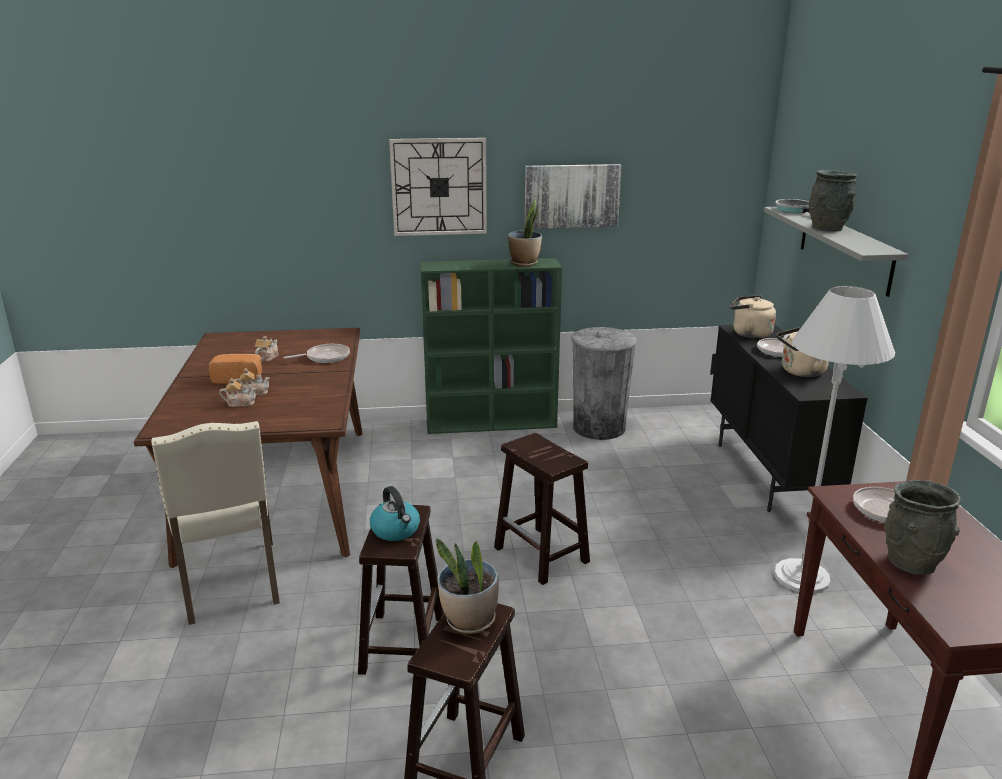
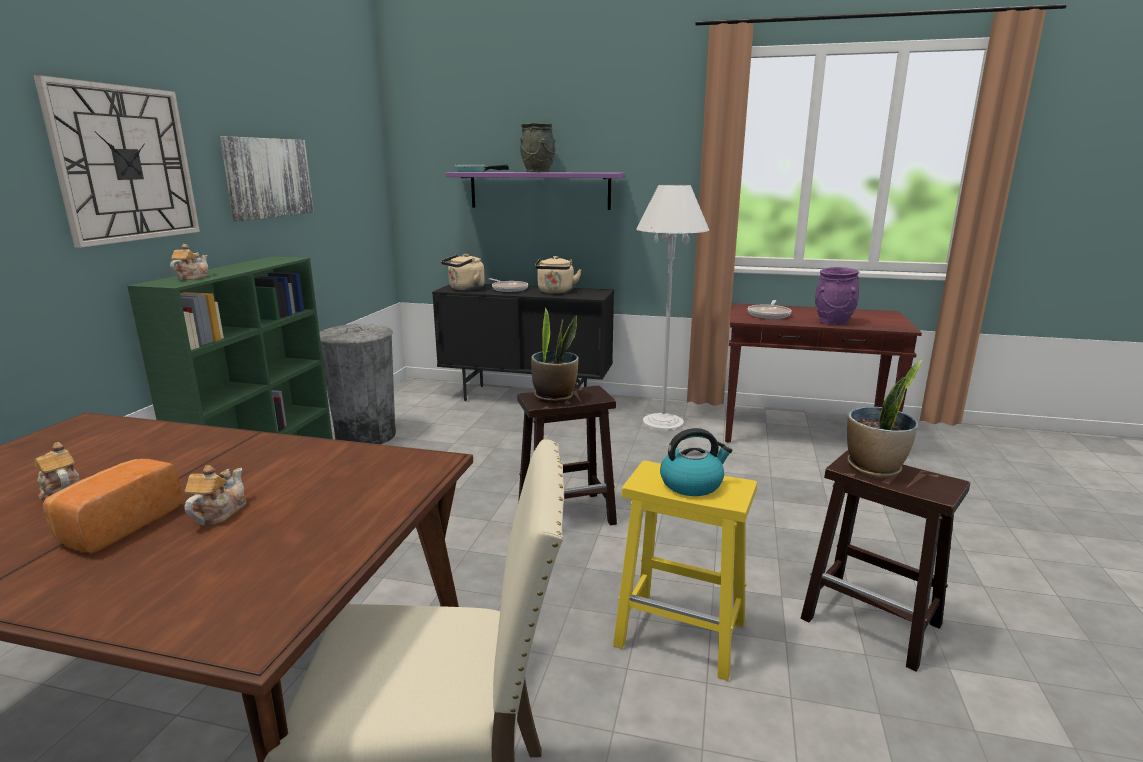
camera: 70 degrees left, 5 degrees down
(240, 403) = (249, 529): teapot -> teapot (191, 277)
(325, 357) = (169, 443): frying pan -> none
(403, 645) = (683, 634): brown stool -> yellow stool
(524, 263) = (263, 263): potted plant -> potted plant (554, 397)
(844, 248) = (539, 190): grey shelf -> purple shelf
(912, 563) = (833, 322): grey vase -> purple vase

